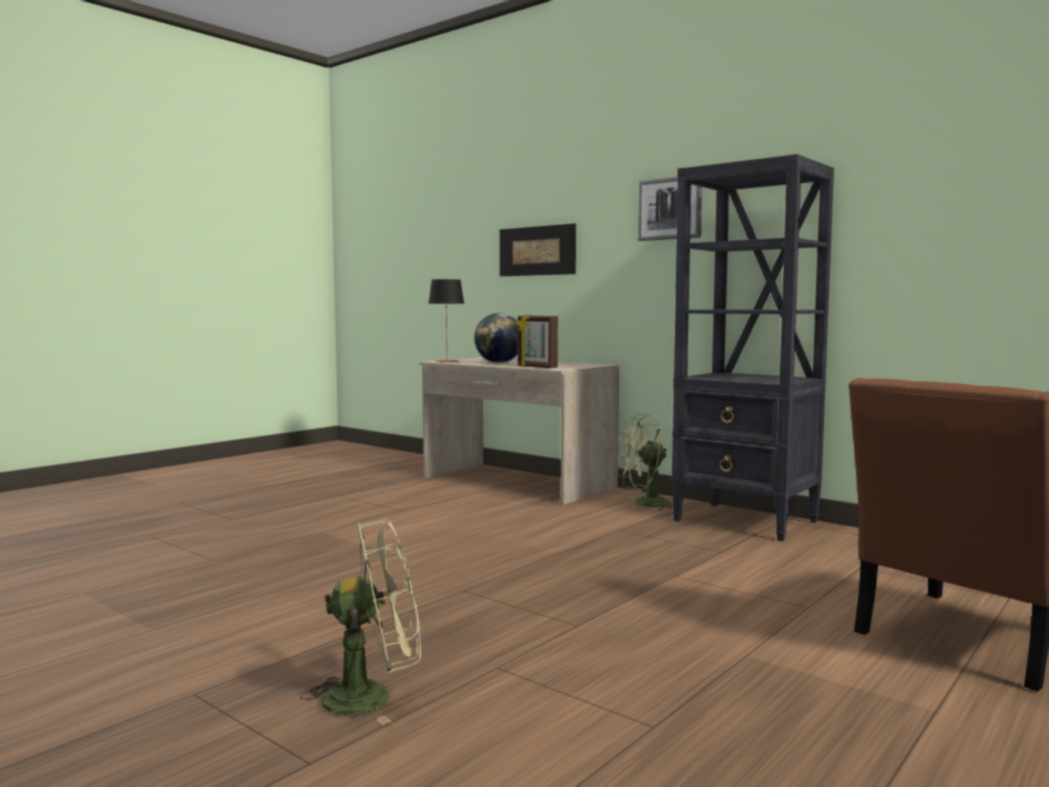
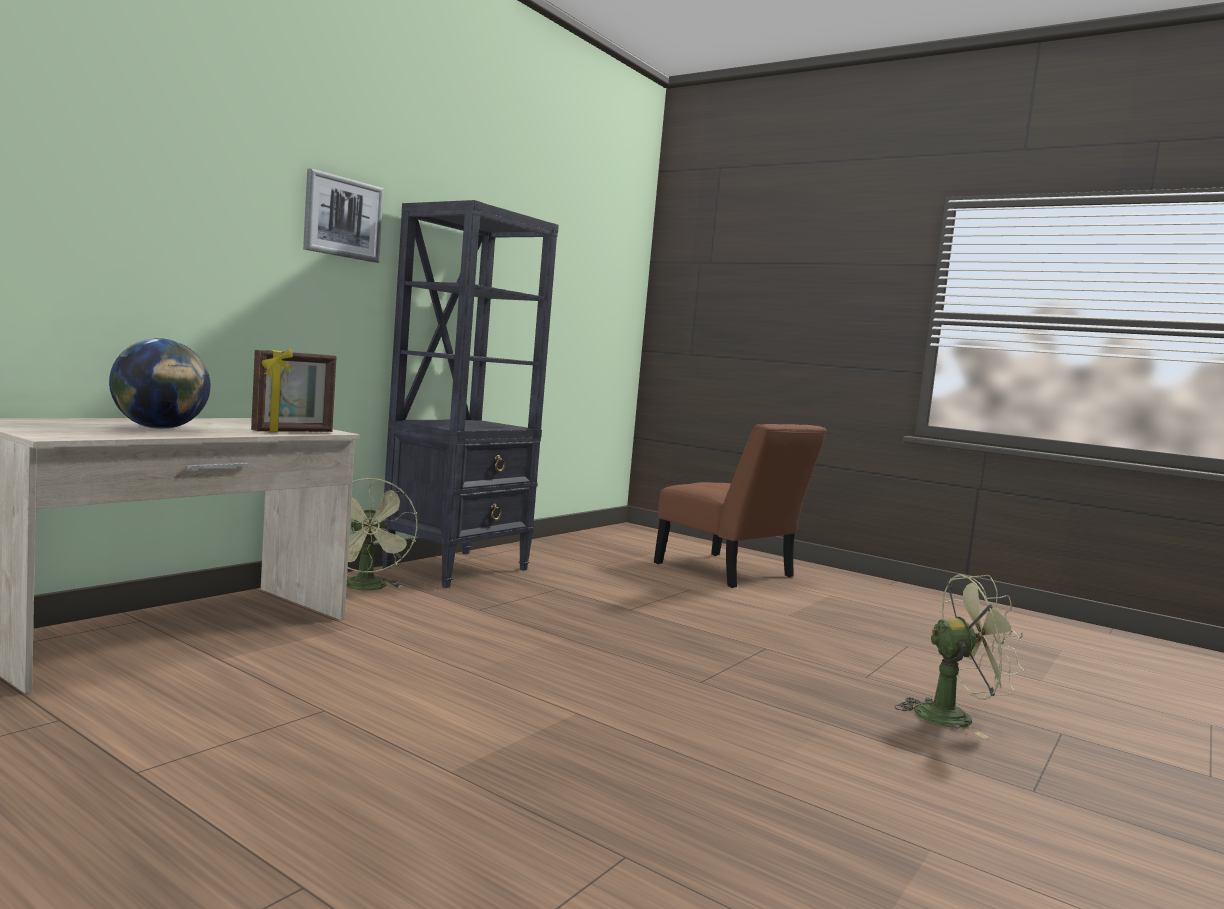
camera: 95 degrees left, 0 degrees up
(372, 696) = (954, 717): green fan -> green fan turned 105 degrees clockwise
(447, 361) = (74, 435): table lamp -> none
(537, 251) = (116, 222): picture -> none

